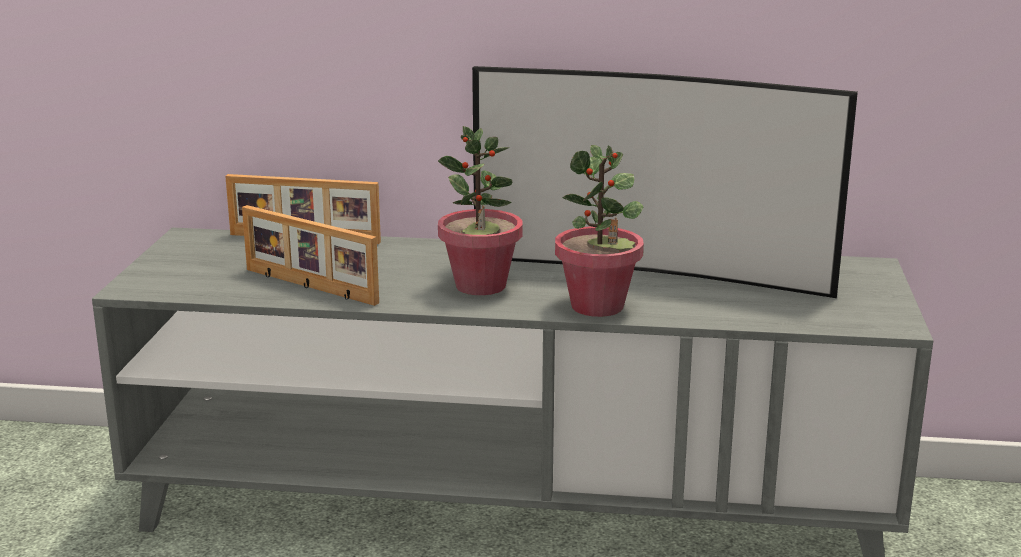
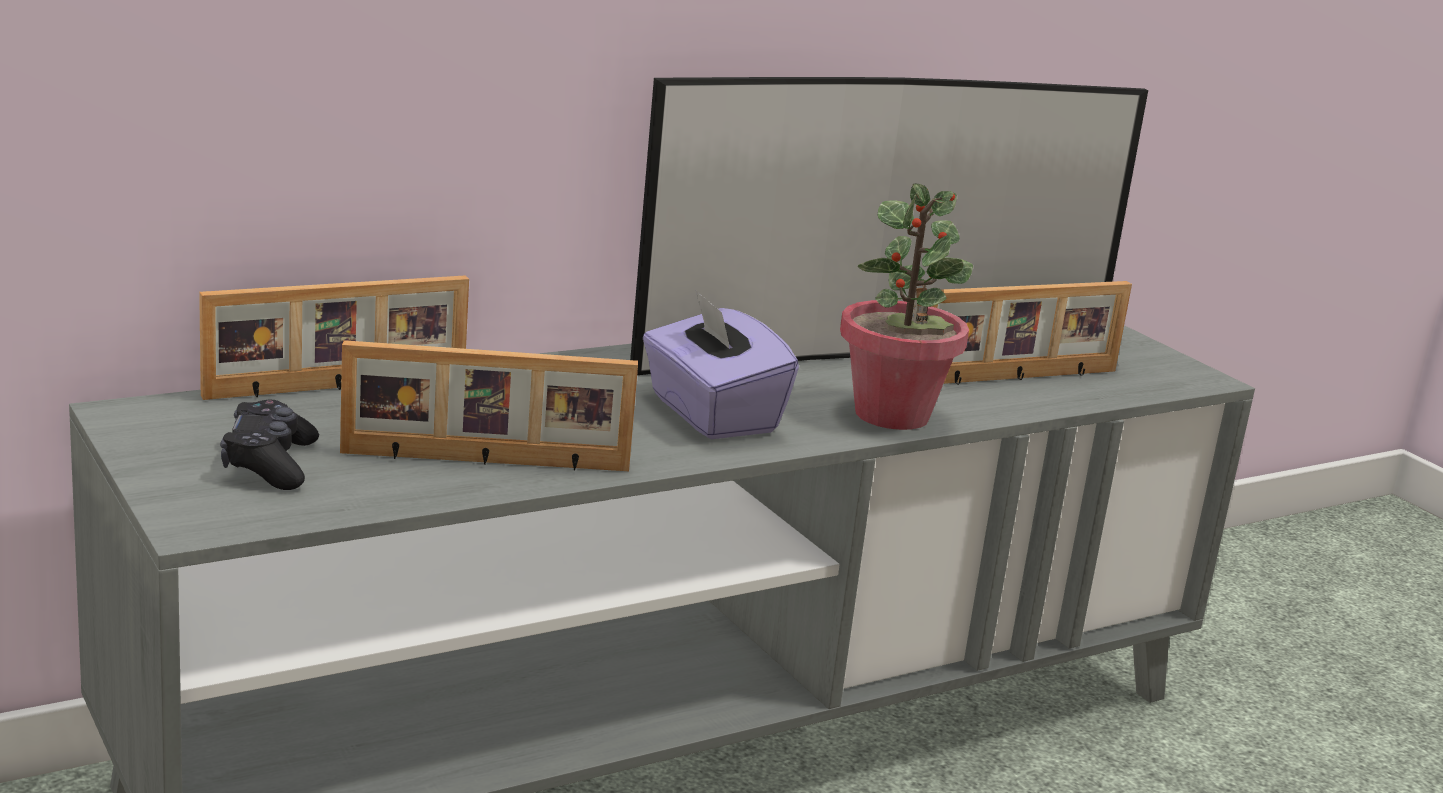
camera: 40 degrees left, 0 degrees up
(206, 268) = (269, 463): none -> black game controller
(480, 286) = (711, 414): potted plant -> purple tissue box
(738, 301) = (1017, 378): none -> picture frame

